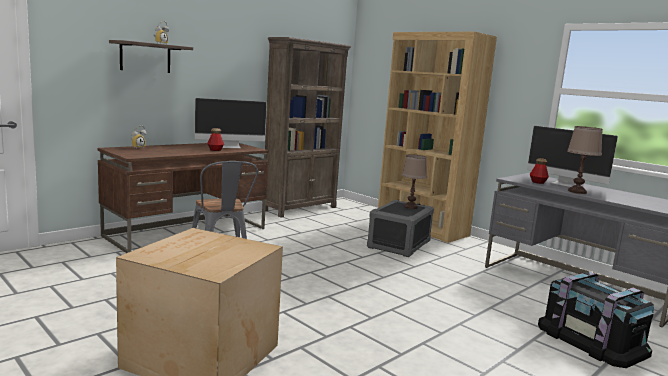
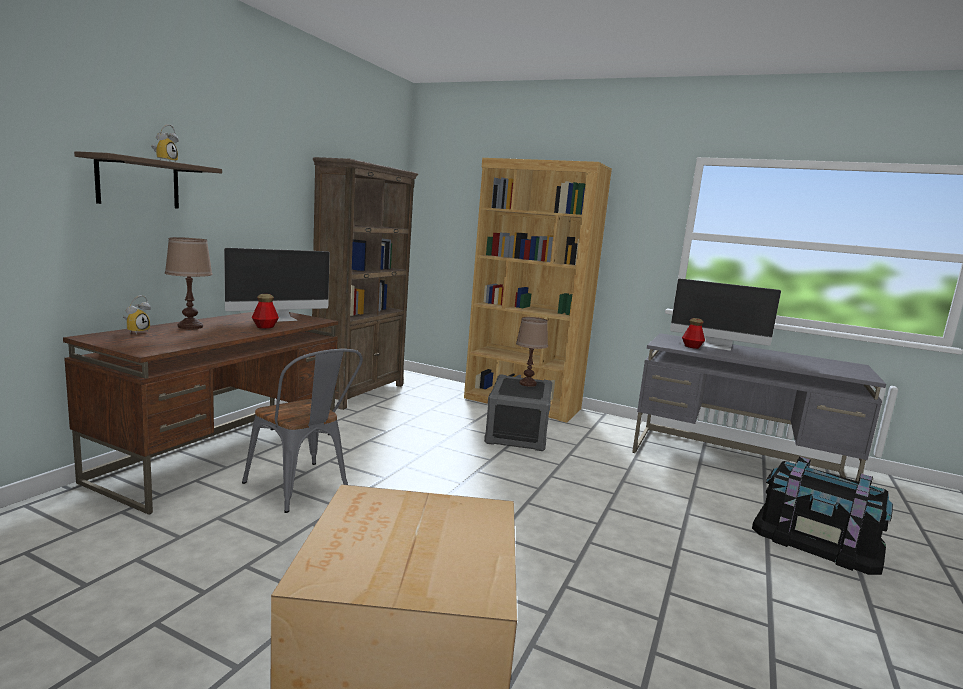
camera: 20 degrees left, 0 degrees up
(577, 191) = (745, 357): brown table lamp -> brown table lamp (190, 326)

